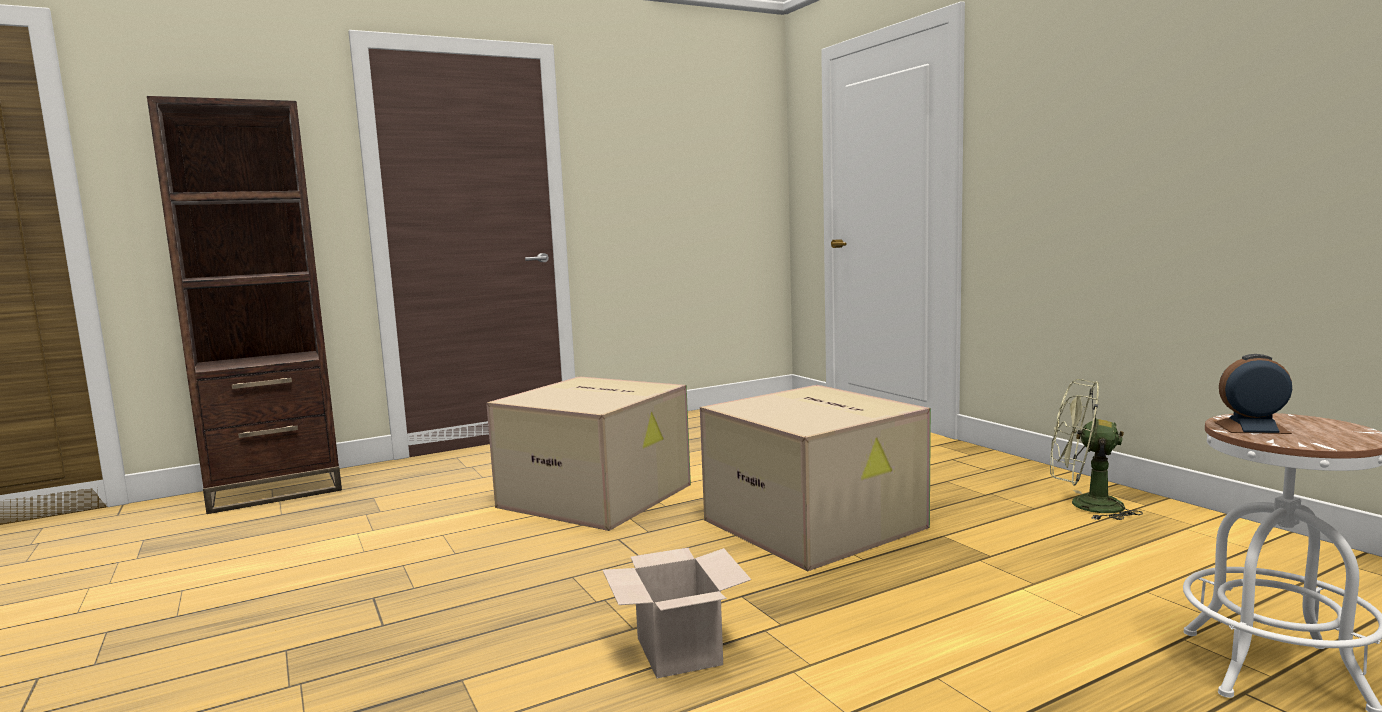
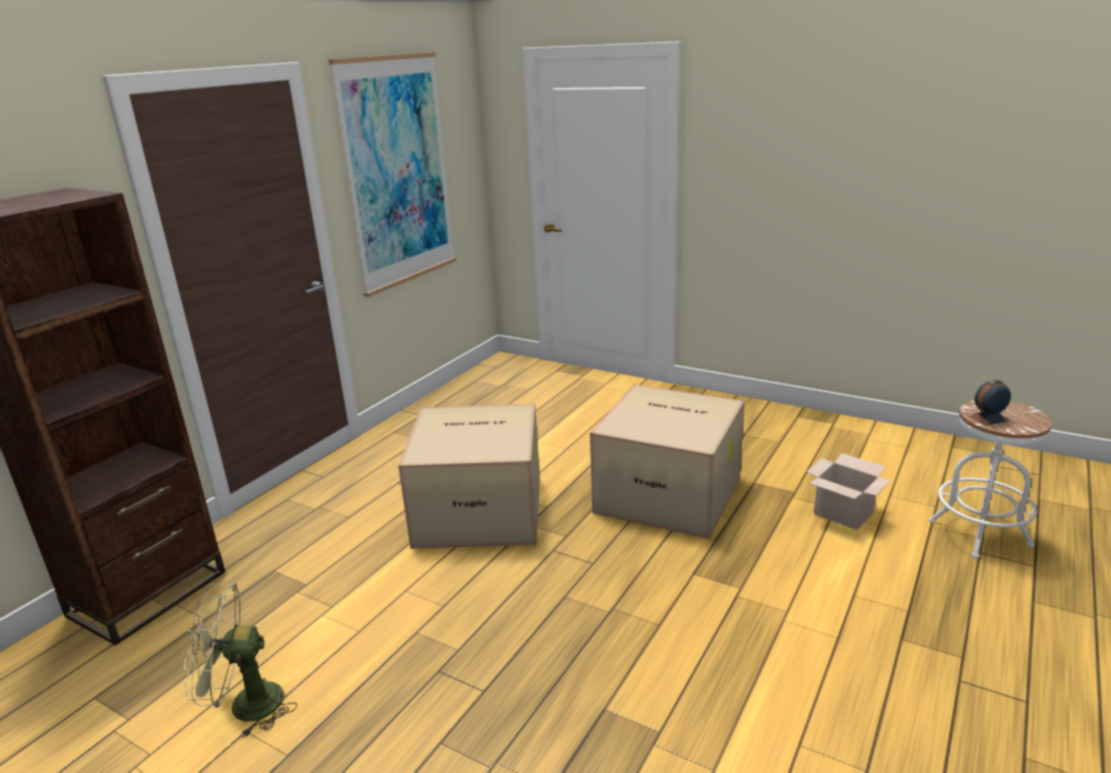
camera: 30 degrees left, 15 degrees up
(664, 167) = (398, 172): none -> picture
(676, 650) = (705, 631): cardboard box -> cardboard box (841, 513)
(1084, 505) = (804, 432): green fan -> green fan (245, 706)

